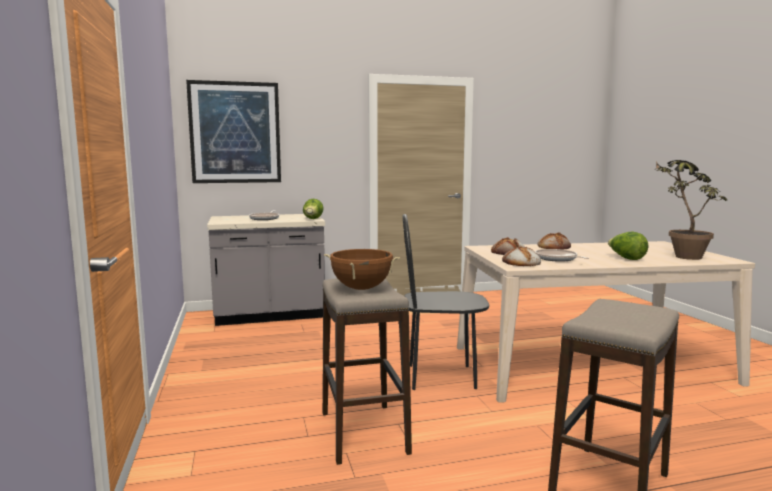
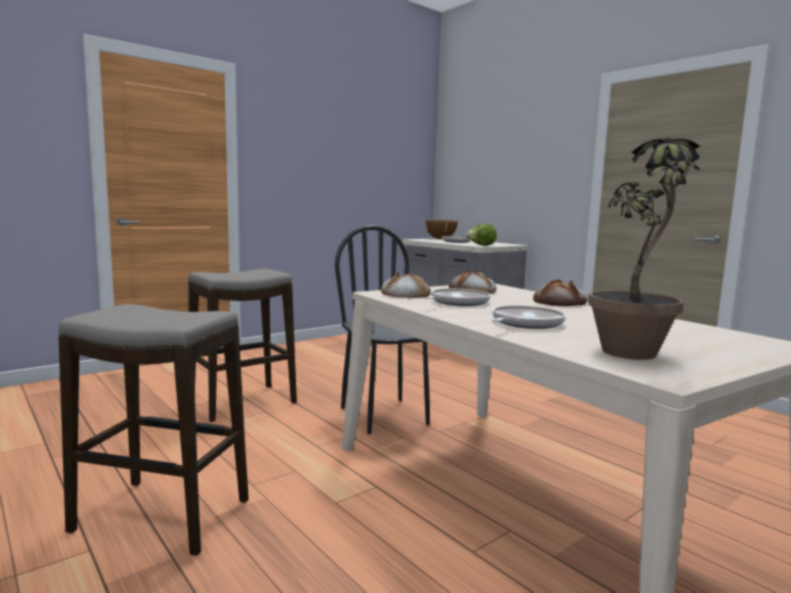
camera: 65 degrees right, 0 degrees up
(235, 132) = (473, 159): picture -> none
(361, 288) = (236, 273): brown cooking pot -> brown cooking pot (440, 239)
(626, 258) = (525, 323): lettuce -> frying pan

